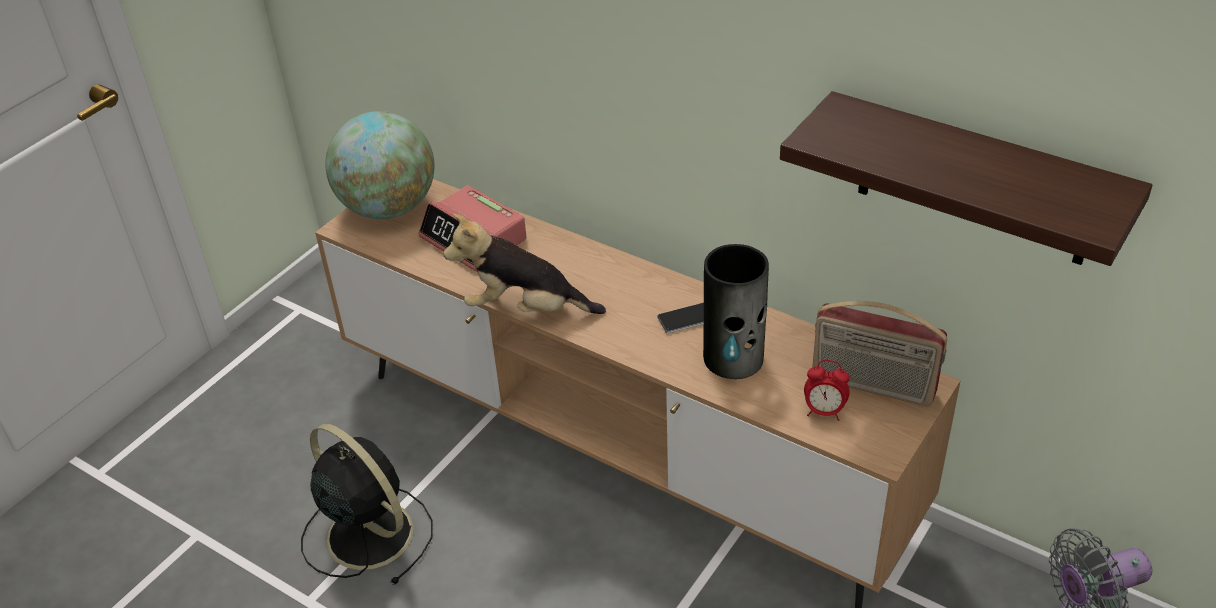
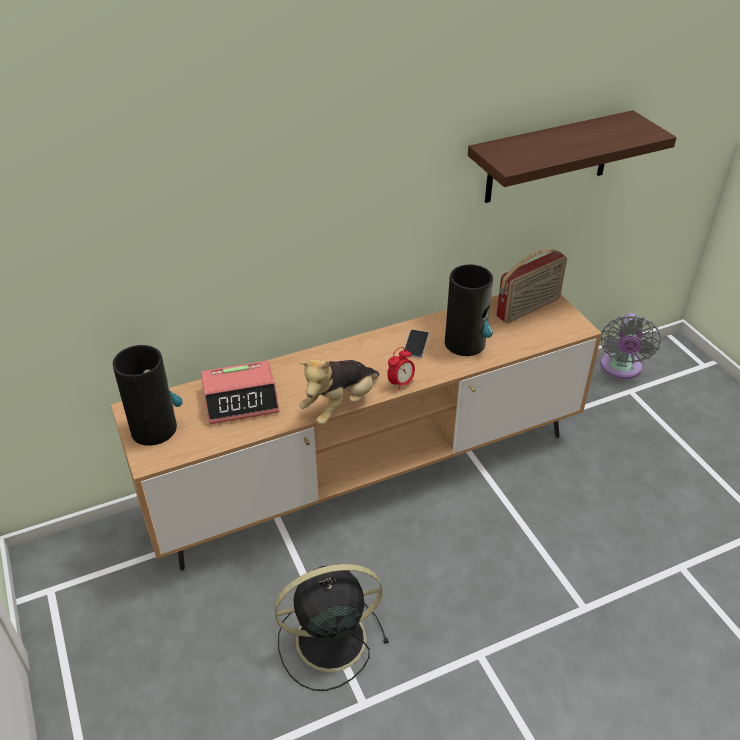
camera: 60 degrees left, 0 degrees up
(388, 208) = (154, 428): globe -> vase
(824, 411) = (534, 332): alarm clock -> alarm clock (401, 383)

